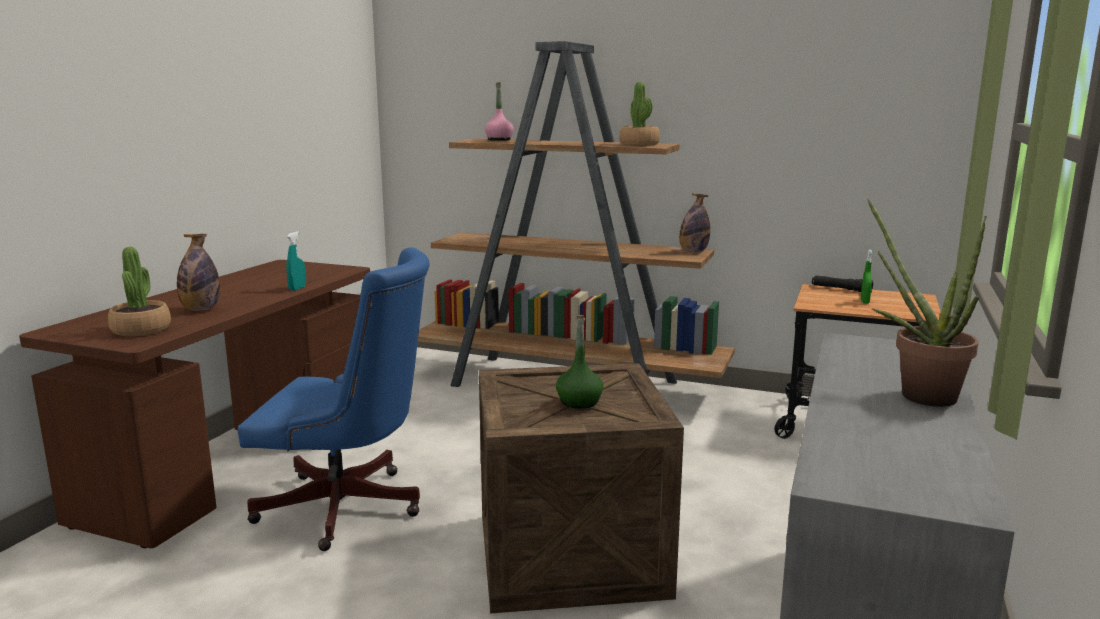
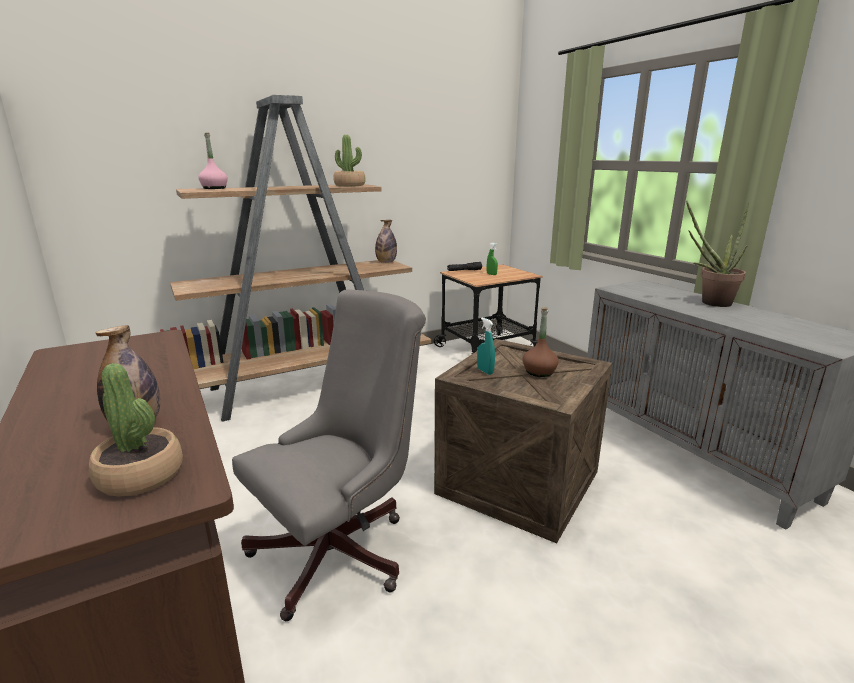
camera: 50 degrees left, 5 degrees up
(297, 288) = (175, 367): turquoise spray bottle -> turquoise spray bottle (485, 371)
(349, 509) = (341, 550): blue office chair -> grey office chair
(579, 402) = (539, 372): green bottle -> brown bottle

